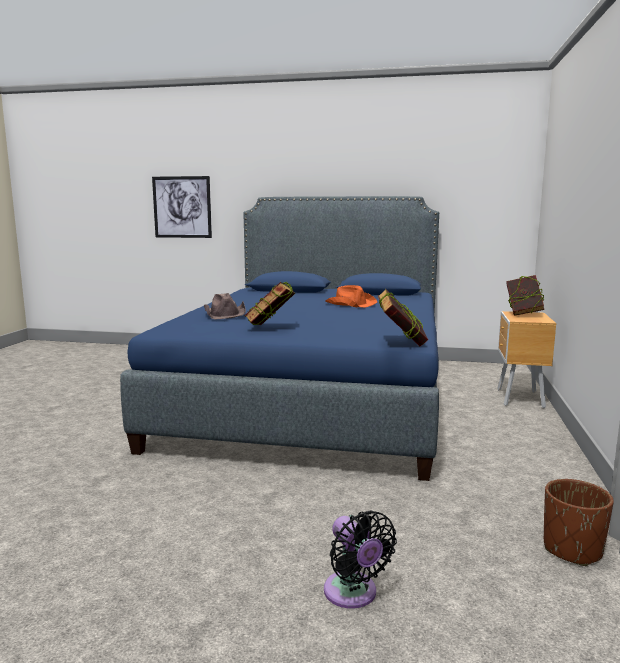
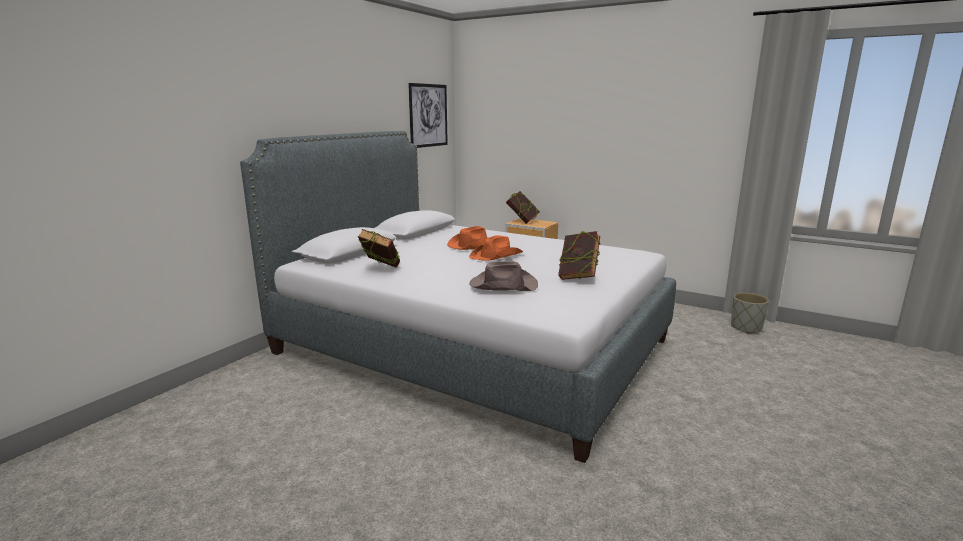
camera: 70 degrees left, 5 degrees up
(182, 207) = (118, 163): picture -> picture (428, 115)
(312, 397) = (471, 346): blue bed -> grey bed
(320, 309) = (496, 256): none -> orange hat
(353, 594) = (811, 390): black fan -> none
(401, 343) = (645, 255): book -> book (380, 270)
(572, 549) = (745, 328): brown planter -> grey planter

